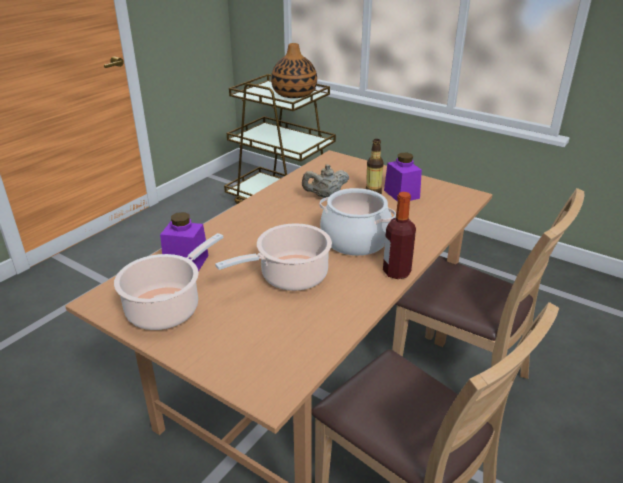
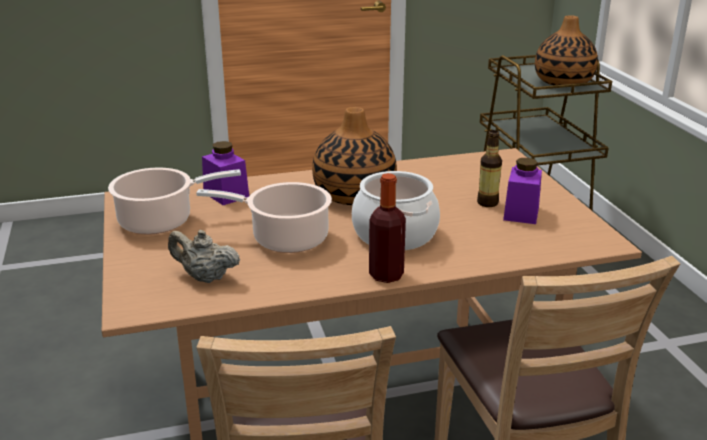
camera: 40 degrees right, 5 degrees down
(283, 222) = (354, 195): none -> vase
(325, 196) = (433, 188): beige teapot -> beige teapot (205, 277)

